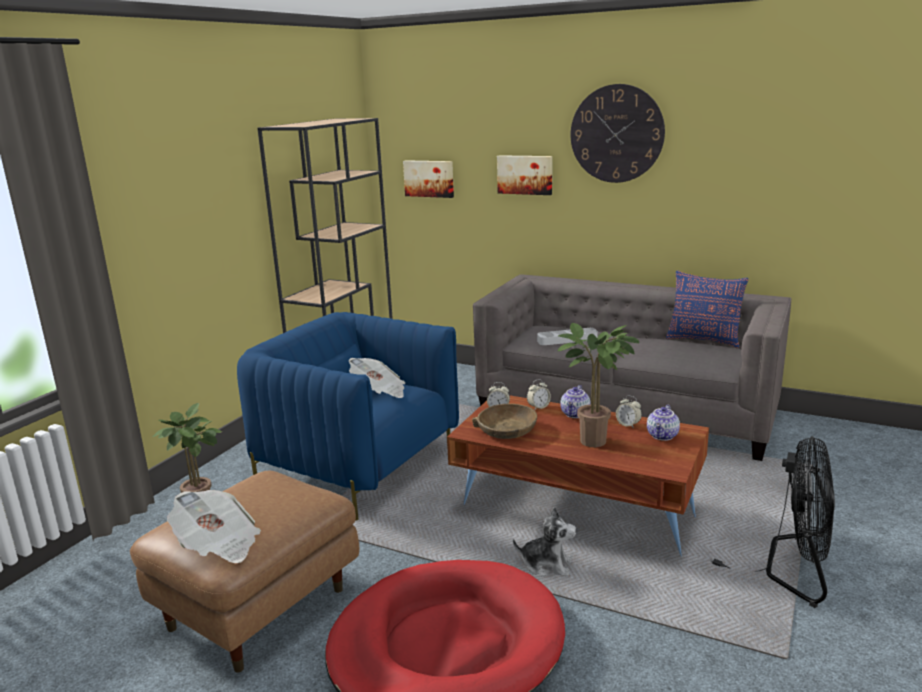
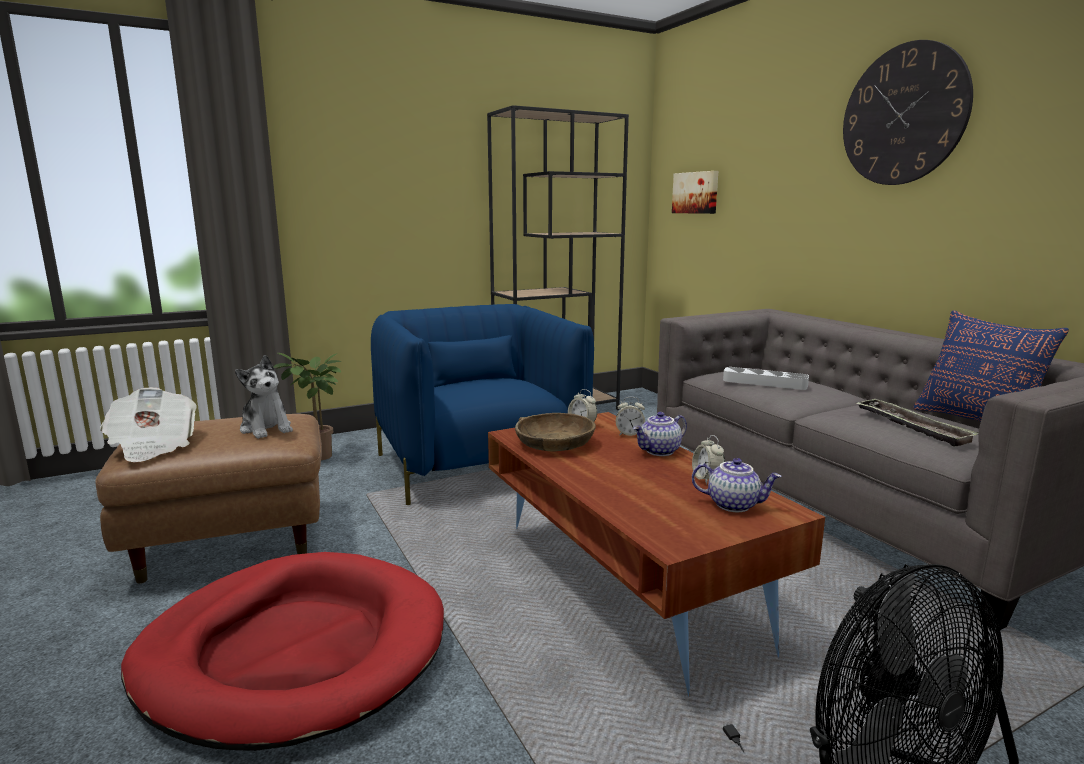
camera: 35 degrees right, 5 degrees down
(379, 392) = (498, 383): newspaper -> none
(525, 174) = (788, 181): picture -> none
(546, 565) = (509, 623): plush toy -> plush toy (266, 428)
(598, 441) = (636, 482): potted plant -> none
(663, 436) = (733, 504): teapot -> teapot turned 135 degrees counterclockwise
(685, 354) = (911, 427): none -> tray

